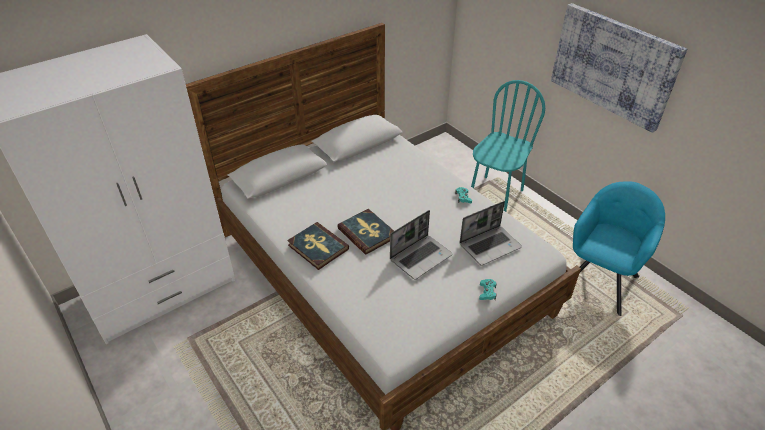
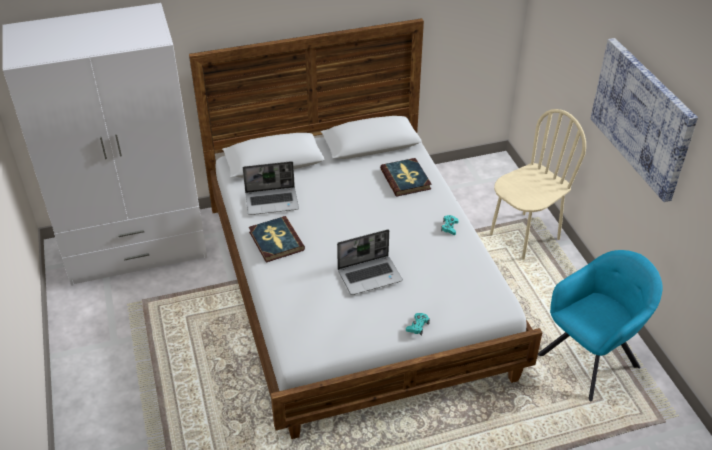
camera: 20 degrees right, 0 degrees up
(367, 233) = (330, 239): book -> book (406, 179)
(490, 245) = (448, 282): laptop -> laptop (272, 201)
(495, 194) = (524, 236): turquoise chair -> beige chair

